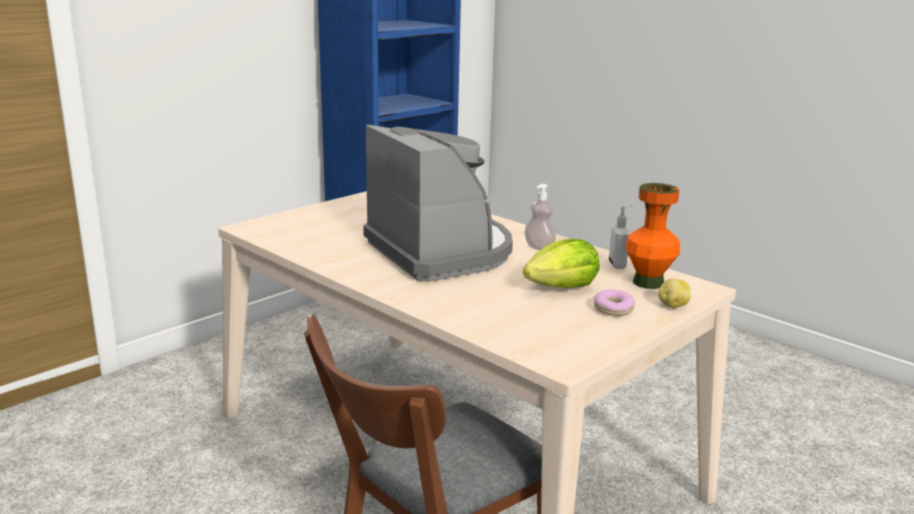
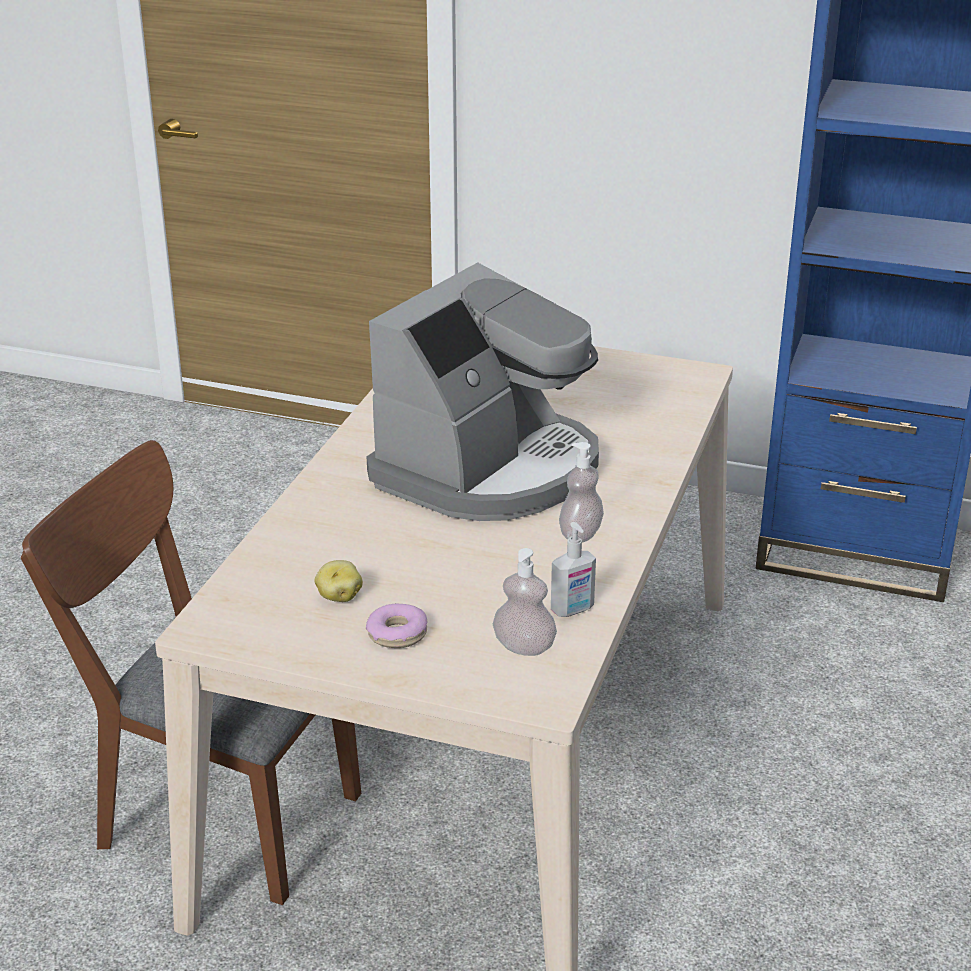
camera: 65 degrees right, 10 degrees up
(562, 287) = (442, 582): lettuce -> none
(648, 282) = (524, 647): orange vase -> soap dispenser
(672, 305) = (451, 680): potato -> potato (339, 596)

